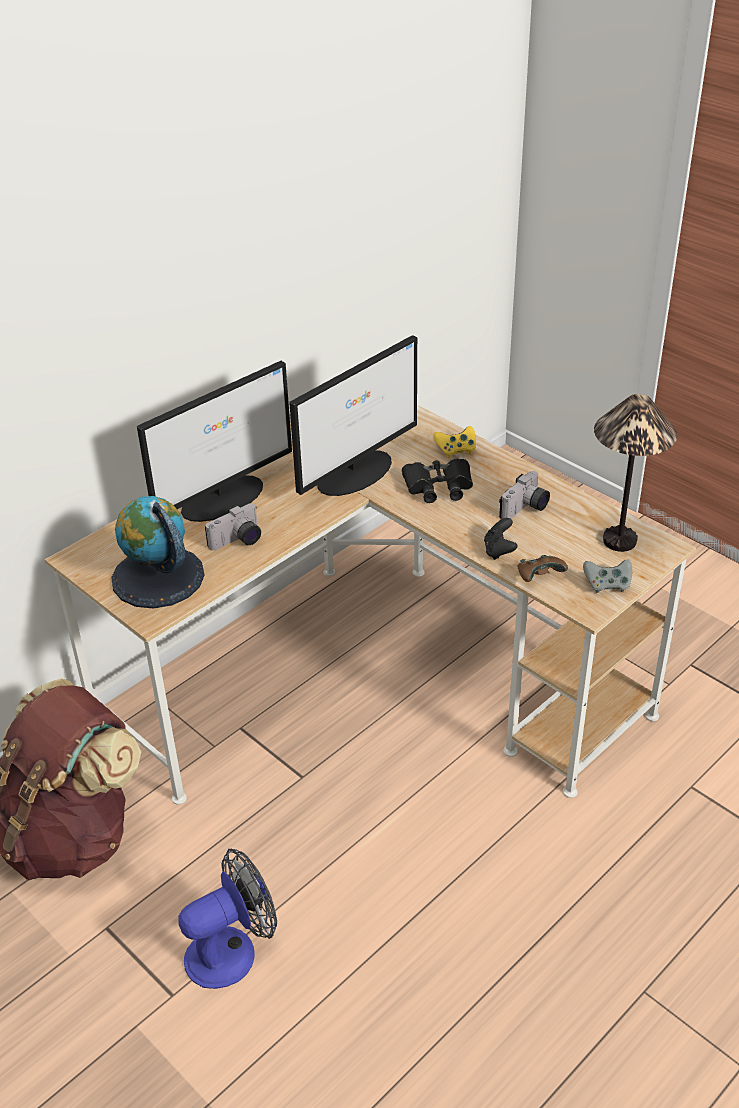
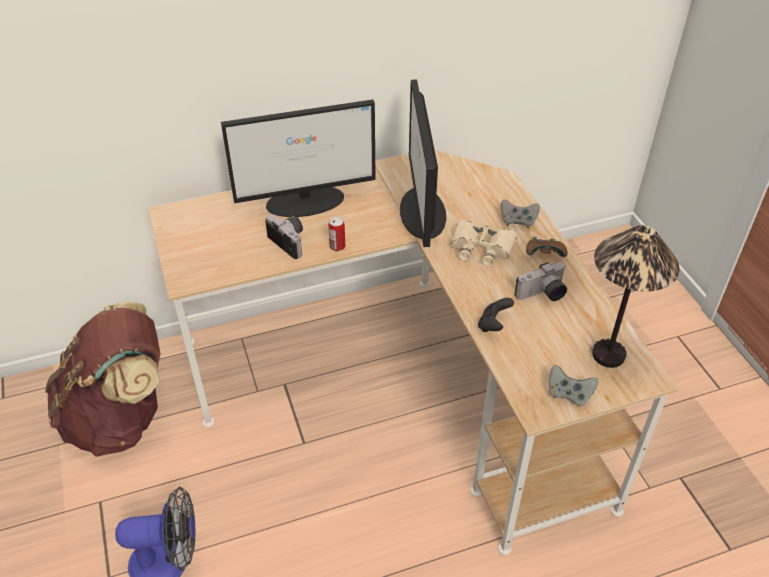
camera: 25 degrees right, 5 degrees up
(157, 577) = (212, 250): globe -> none
(238, 541) = (291, 241): camera -> camera turned 120 degrees counterclockwise
(291, 530) = (337, 246): none -> can
(356, 472) = (422, 213): monitor -> monitor turned 105 degrees clockwise
(438, 486) = (481, 248): black binoculars -> beige binoculars
(456, 450) = (518, 221): yellow game controller -> grey game controller
(539, 577) = (511, 363): brown game controller -> brown game controller (544, 255)

